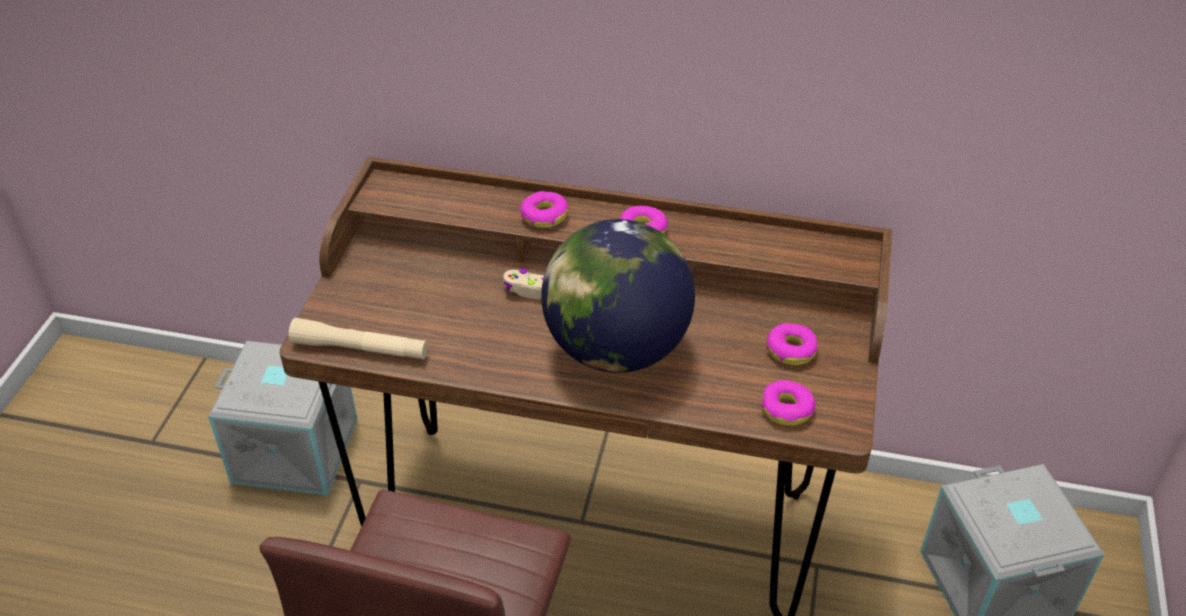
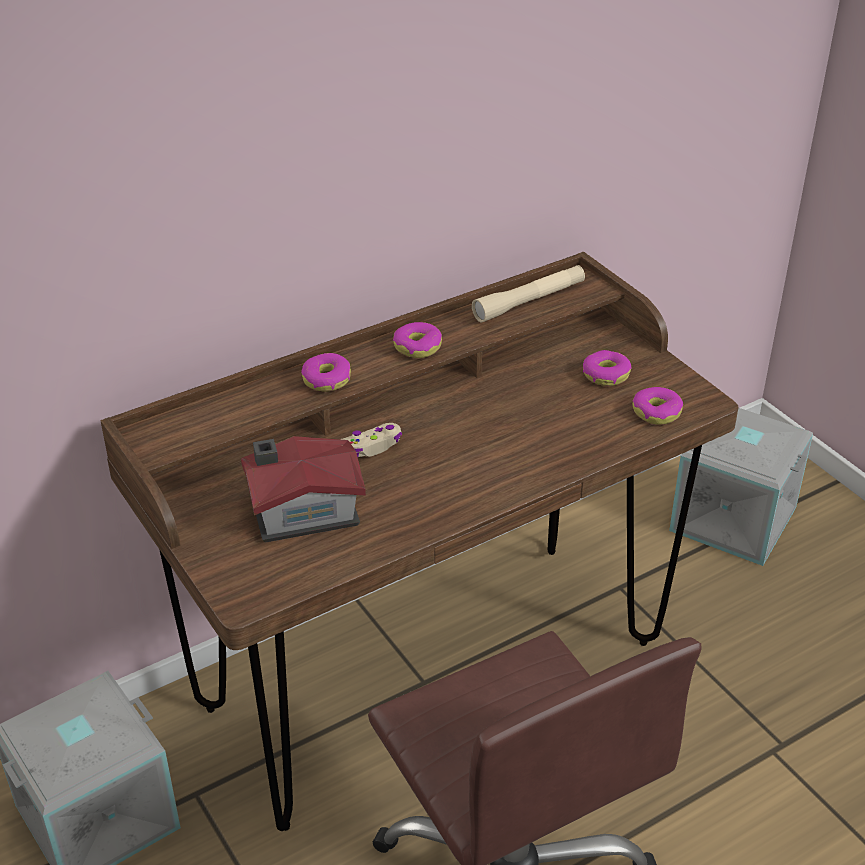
camera: 45 degrees left, 5 degrees down
(360, 349) = (296, 577): beige flashlight -> beige flashlight (529, 301)
(427, 305) = (301, 511): none -> toy house
(615, 349) = (492, 448): globe -> none

